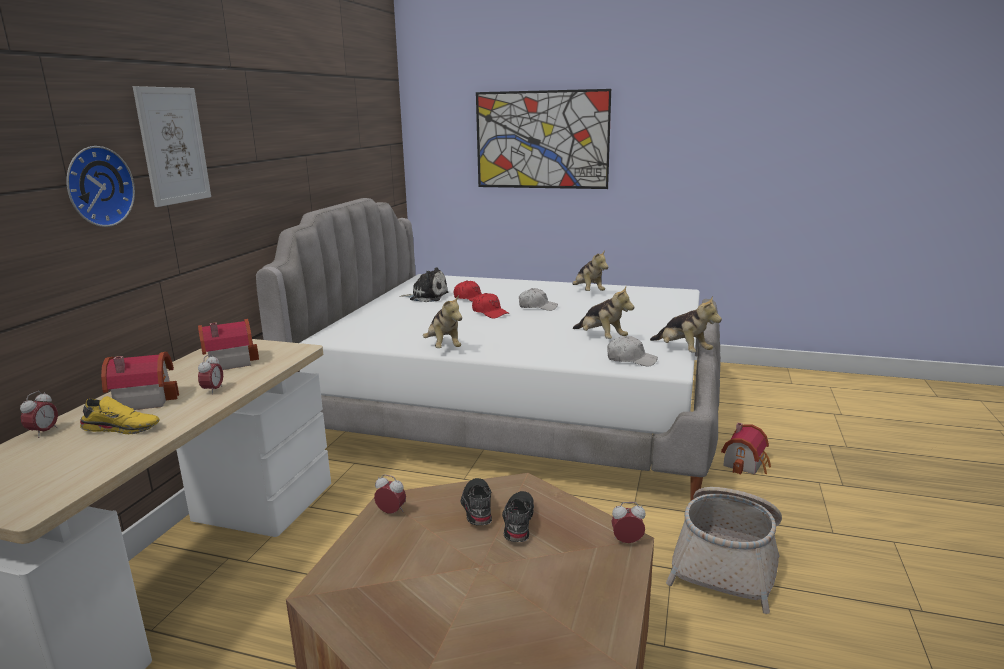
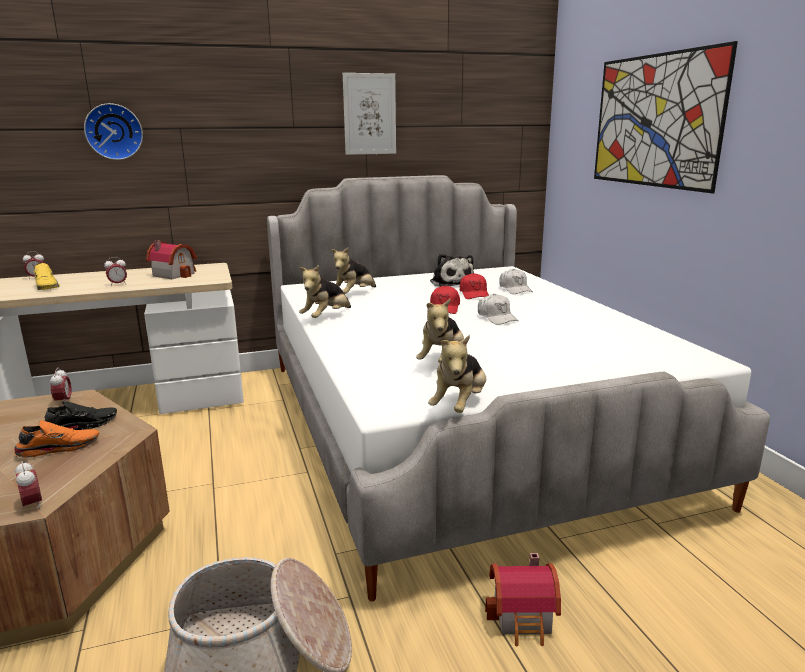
camera: 55 degrees right, 0 degrees up
(143, 399) = (95, 278): toy house -> none
(173, 146) = (191, 108): picture -> picture (369, 114)
(517, 522) = (59, 448): black shoe -> orange shoe
(588, 292) = (596, 323): plush toy -> plush toy (354, 294)
(630, 359) = (390, 386): white cap -> white cap (515, 289)

